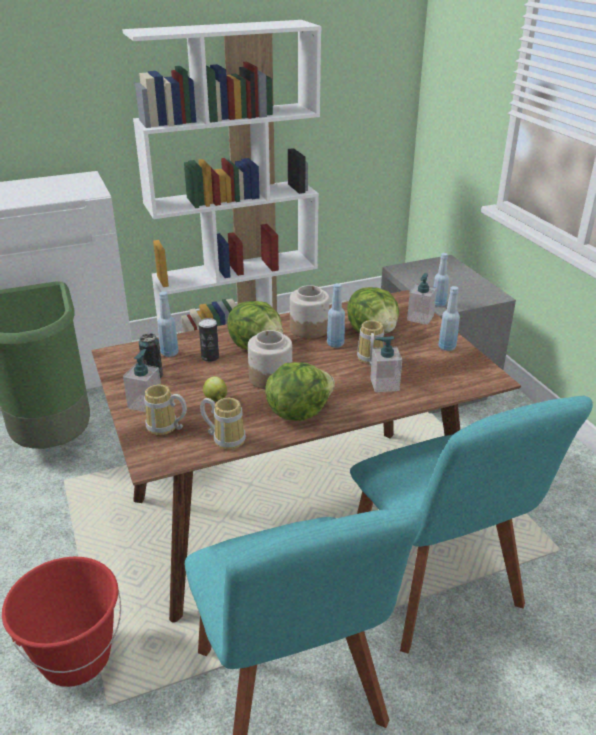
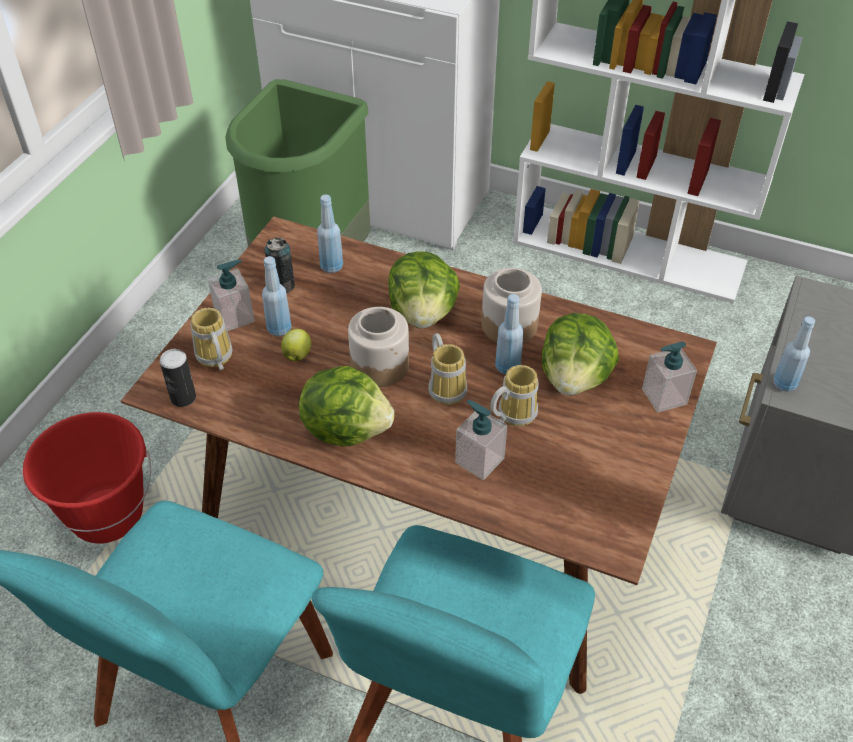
camera: 45 degrees right, 15 degrees up
(210, 357) = (360, 298): can -> can (183, 397)
(226, 438) = (245, 410): mug -> mug (447, 387)
(446, 347) = (630, 462): blue bottle -> blue bottle (279, 329)

